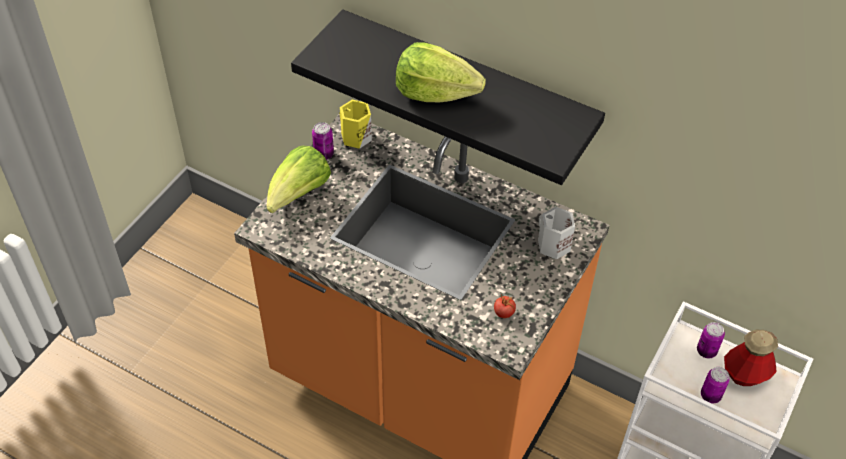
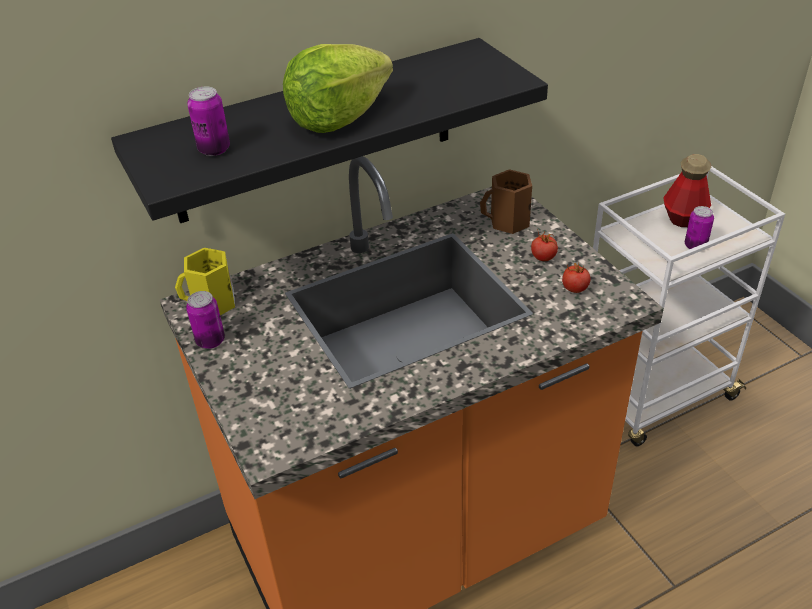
camera: 55 degrees left, 10 degrees down
(299, 194) = (251, 389): lettuce -> none
(525, 282) = (543, 258): none -> tomato
(552, 245) = (508, 222): white mug -> brown mug
(706, 351) = (644, 228): can -> can (214, 149)

